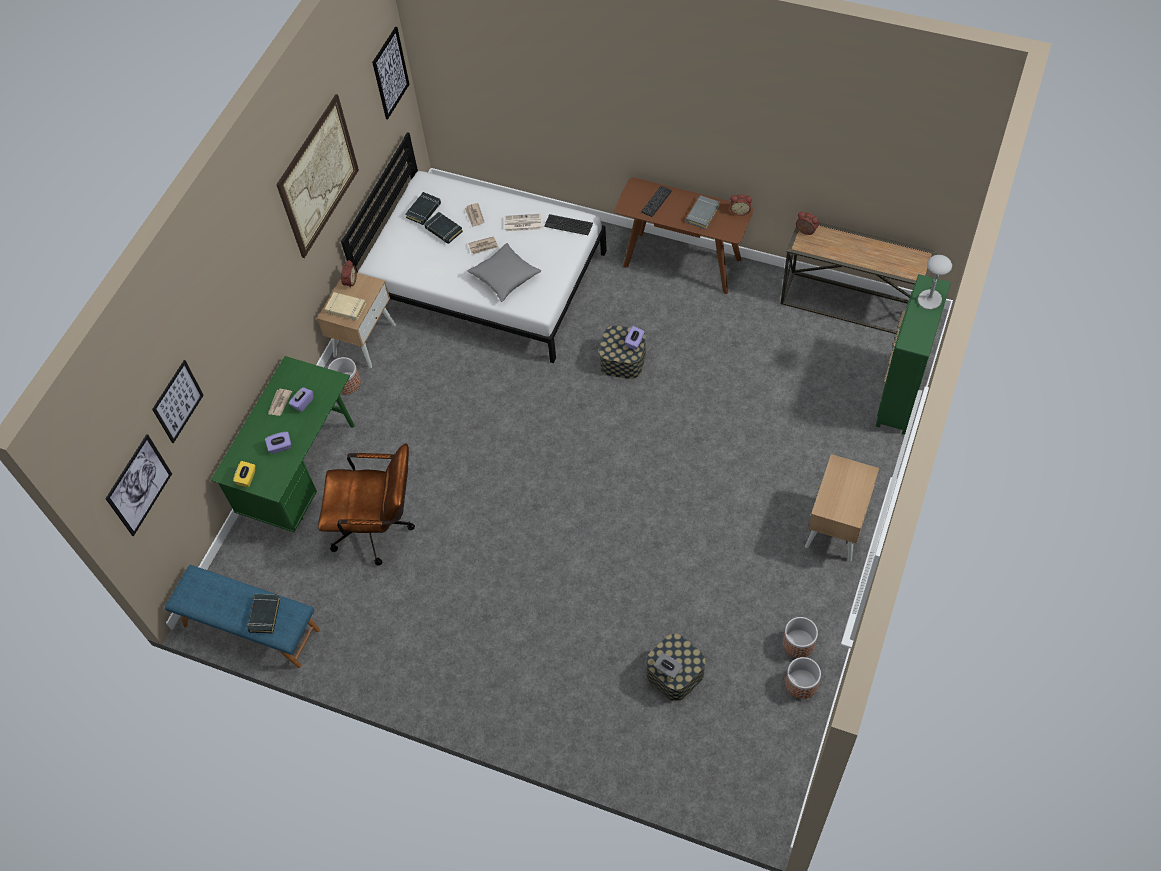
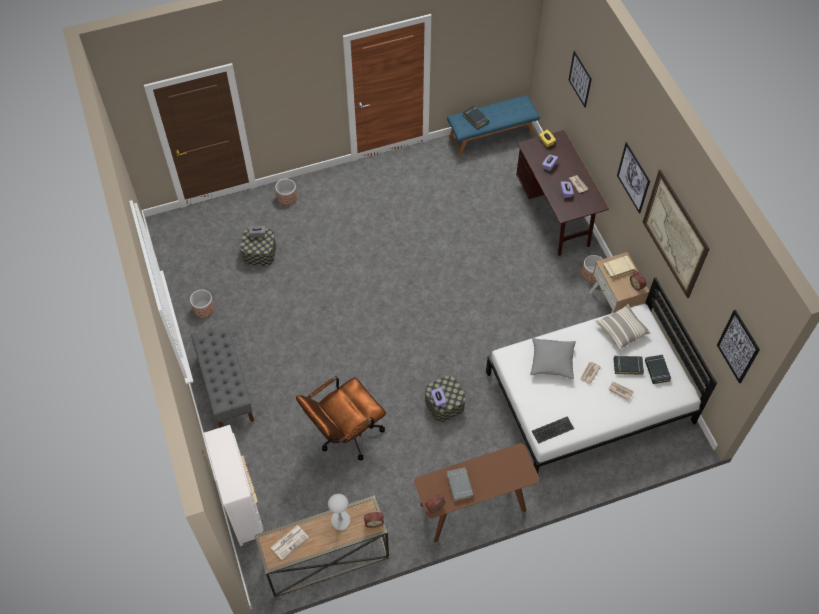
camera: 135 degrees right, 0 degrees up
(139, 485) = (555, 50): picture -> picture (633, 178)
(302, 473) = (554, 214): green desk -> brown desk
(379, 529) = (482, 216): brown office chair -> brown office chair (344, 434)
(410, 261) = (622, 330): none -> pillow
(522, 223) = (584, 409): newspaper -> newspaper (289, 542)
(656, 201) = (501, 472): keyboard -> none
(801, 684) = (188, 290): planter -> planter (287, 197)
(836, 527) = (226, 387): beige nightstand -> grey bench
(900, 395) = (242, 507): green dresser -> white dresser
(929, 300) = (228, 477): grey table lamp -> grey table lamp (340, 520)

